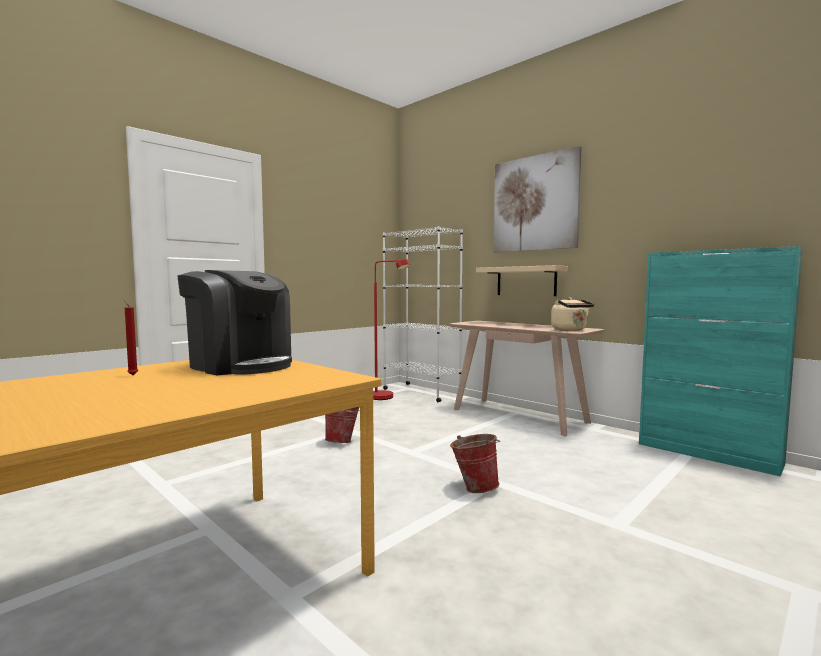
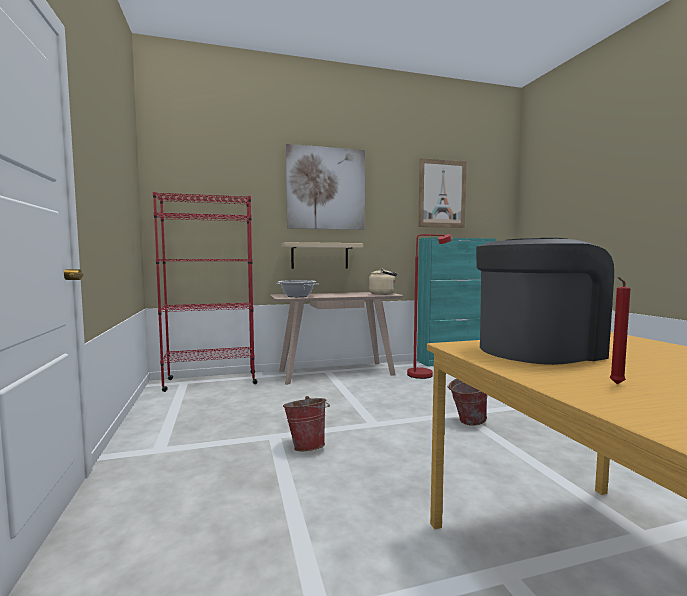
camera: 60 degrees left, 0 degrees up
(386, 398) = (197, 397): red floor lamp -> red floor lamp (425, 374)
(421, 392) = (211, 381): white bookcase -> red bookcase
(477, 323) = (297, 296): none -> cooking pot
(711, 179) = (442, 194): none -> picture

